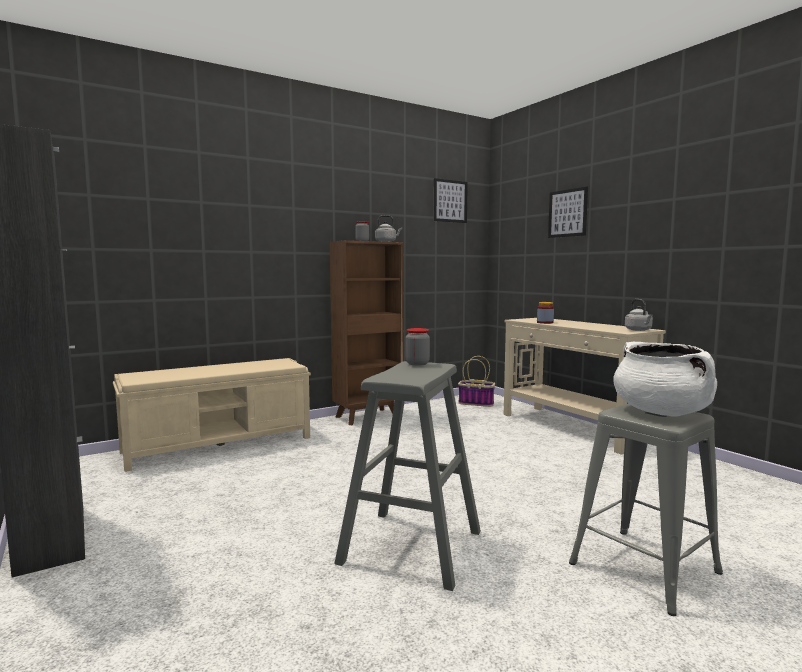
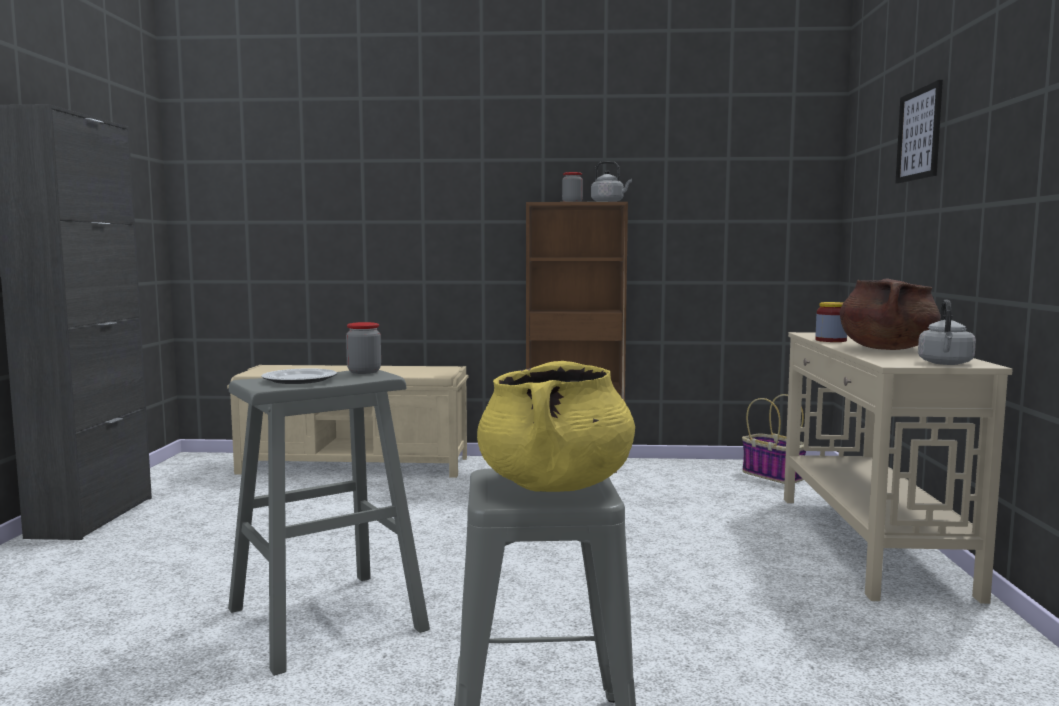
camera: 35 degrees right, 0 degrees up
(408, 373) = (299, 380): none -> plate
(450, 201) = (757, 129): picture -> none
(586, 325) = (887, 349): none -> brown cooking pot
(662, 412) = (555, 485): white cooking pot -> yellow cooking pot

